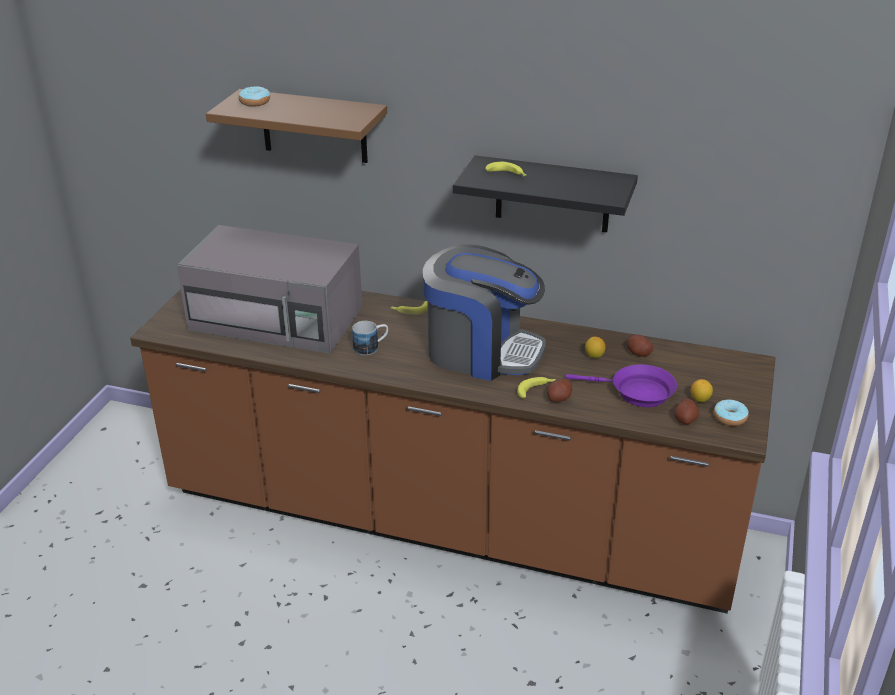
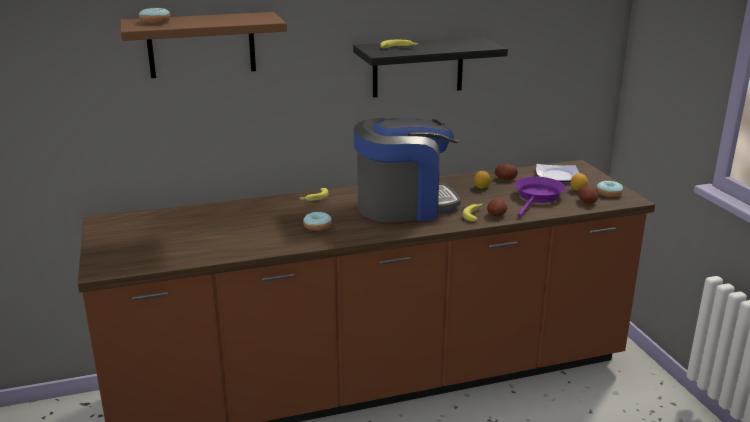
camera: 35 degrees left, 10 degrees down
(278, 318) = (210, 231): grey microwave -> none
(371, 347) = (317, 226): mug -> donut
(636, 392) = (537, 197): purple frying pan -> purple frying pan turned 45 degrees counterclockwise
(703, 371) = (556, 176): none -> plate

